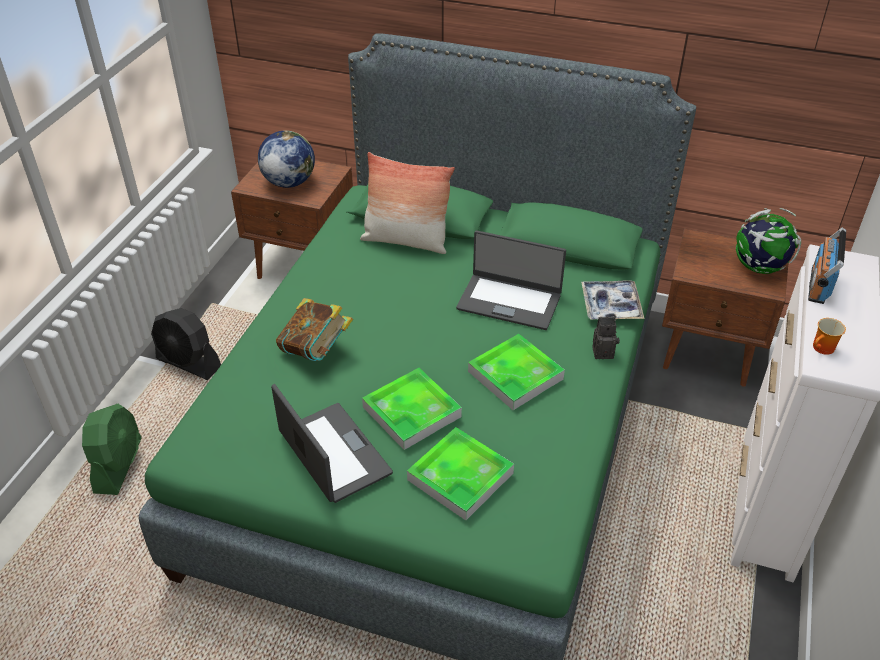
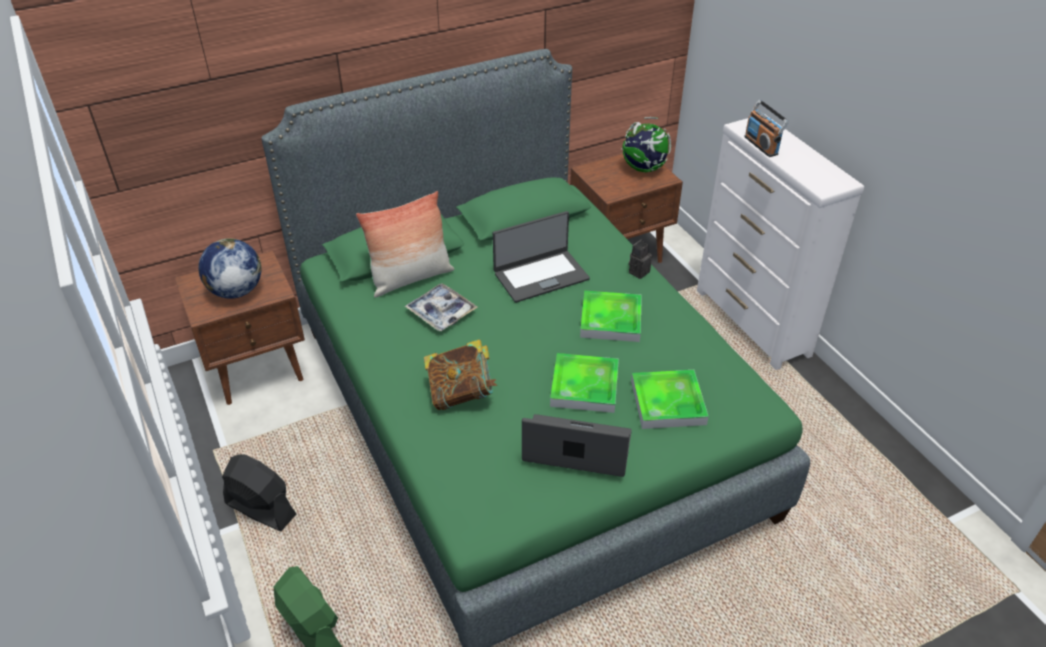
camera: 45 degrees left, 0 degrees up
(189, 363) = (260, 509): black fan -> black fan turned 135 degrees counterclockwise
(611, 306) = (604, 240): tray -> tray (441, 312)
(823, 349) = (812, 180): mug -> none

